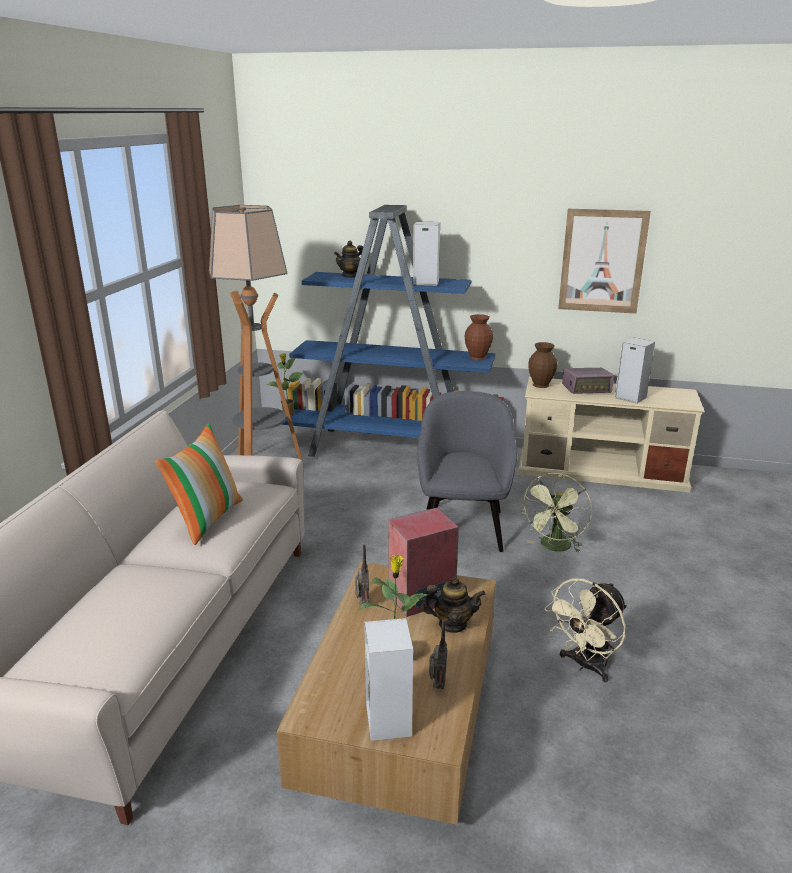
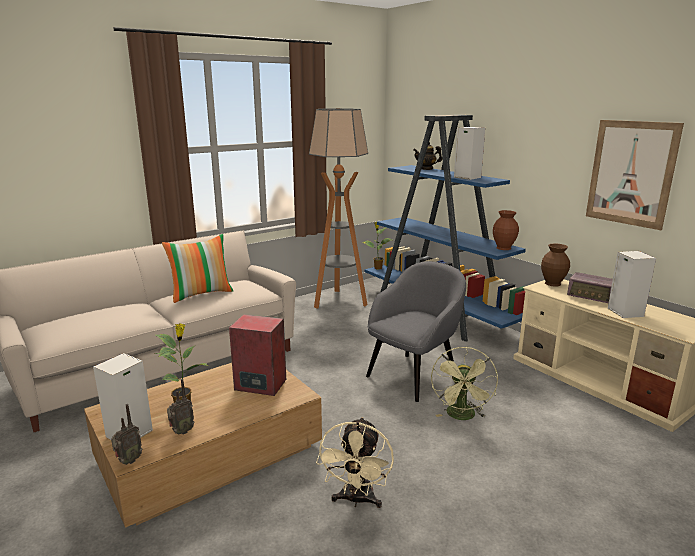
camera: 40 degrees right, 5 degrees down
(362, 604) = (225, 373): radio -> radio (128, 461)
(452, 624) = (249, 406): teapot -> none
(554, 547) = (462, 416): green fan -> green fan turned 60 degrees counterclockwise
(585, 665) = (356, 500): beige fan -> beige fan turned 75 degrees counterclockwise

